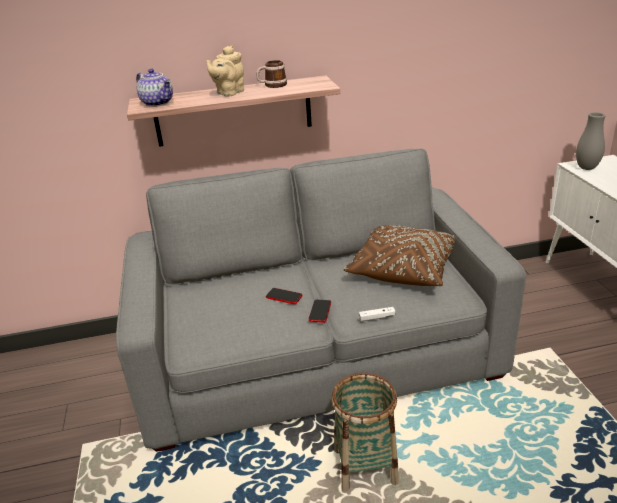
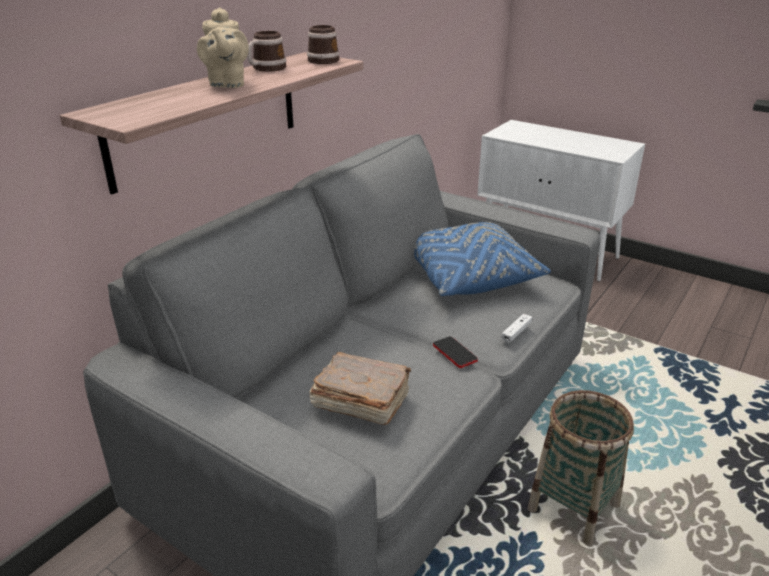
camera: 45 degrees left, 0 degrees up
(158, 103) = (141, 111): teapot -> none
(229, 311) = (360, 401): none -> brown book
(284, 297) = (397, 354): phone -> none
(319, 83) = (325, 60): none -> mug
(403, 268) = (468, 275): brown pillow -> blue pillow
(586, 168) = (511, 134): grey vase -> none

